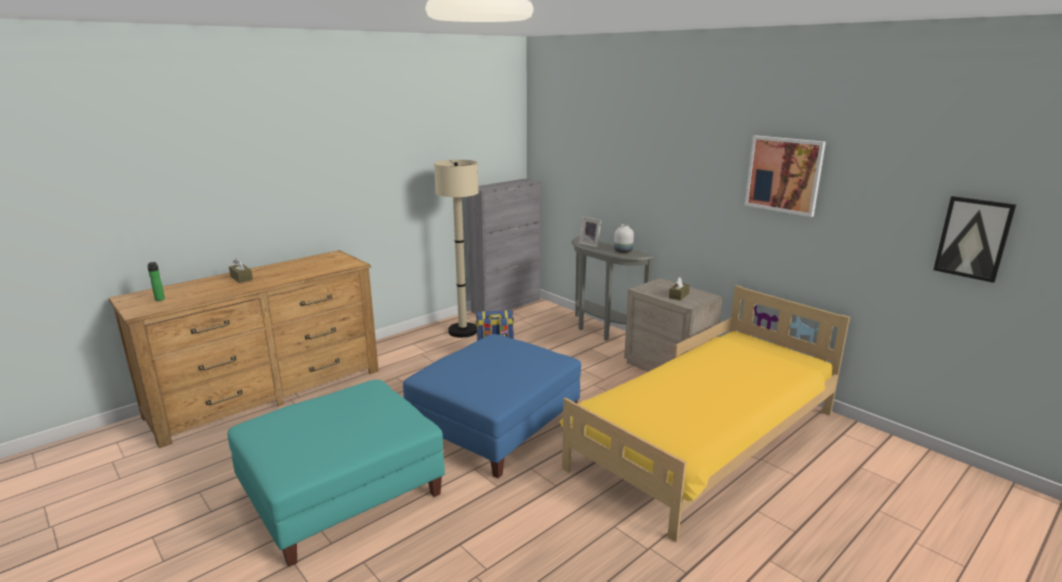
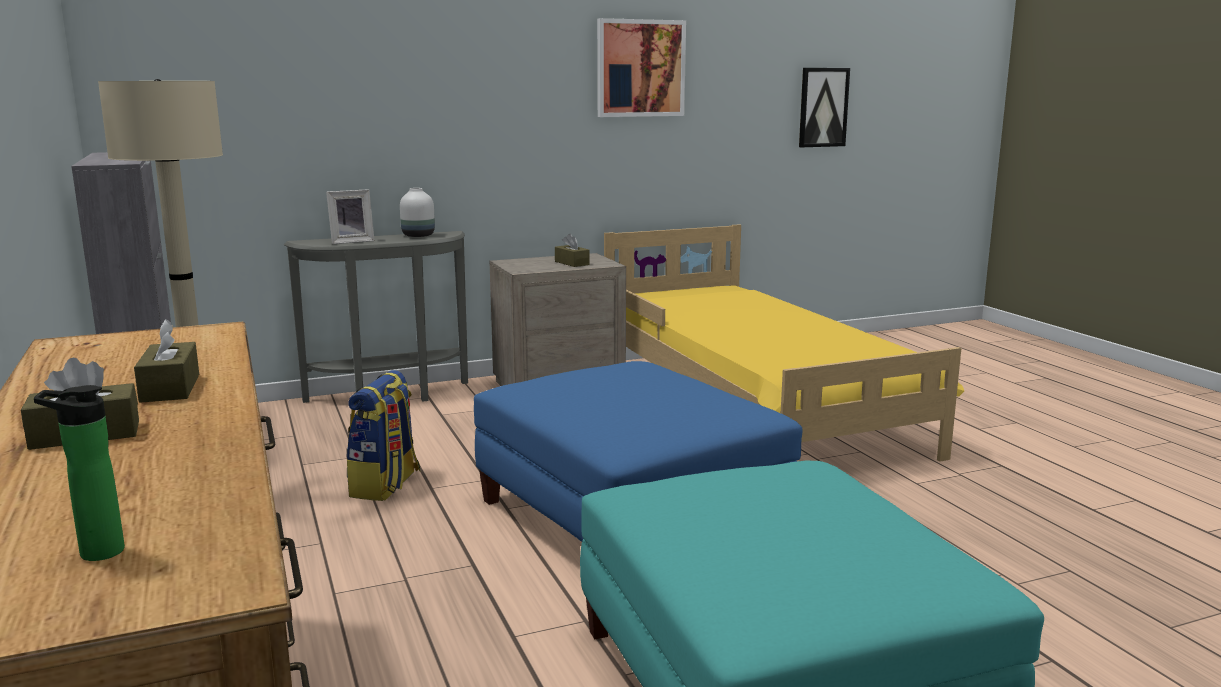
camera: 70 degrees left, 5 degrees down
(284, 275) = (170, 388): none -> brown tissue box

